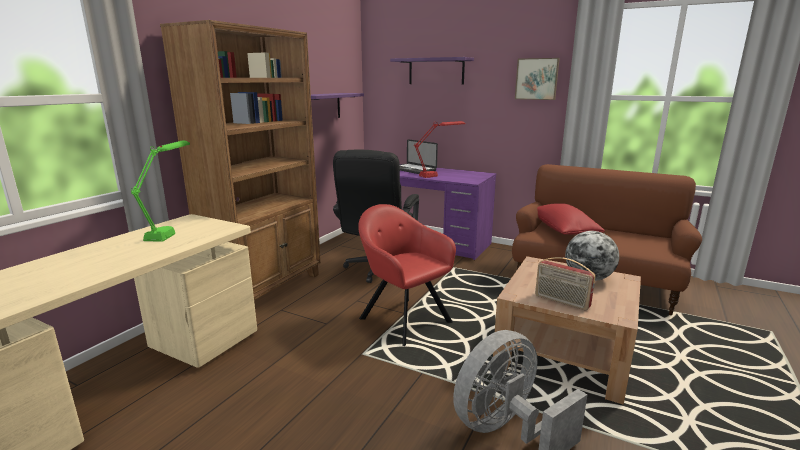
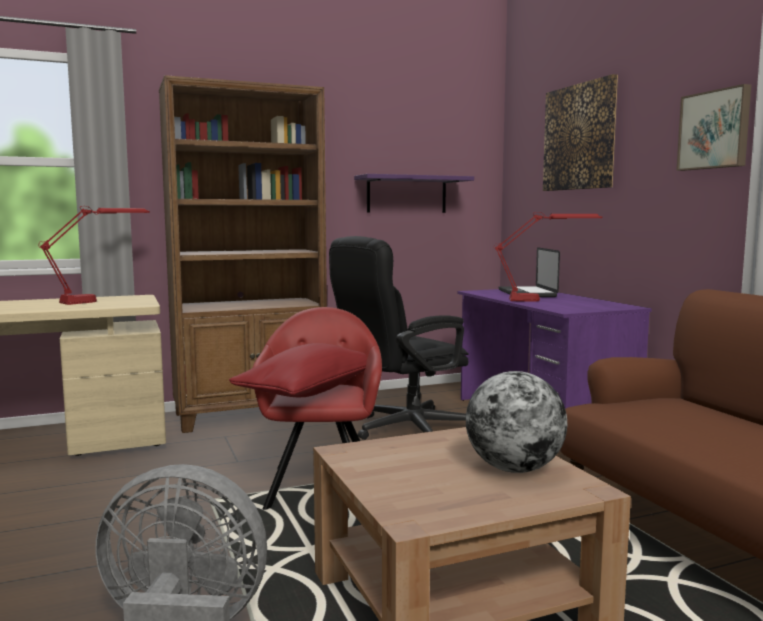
camera: 40 degrees right, 10 degrees down
(172, 229) = (101, 300): green table lamp -> red table lamp
(436, 71) = (579, 137): purple shelf -> picture
(561, 230) = (668, 413): red pillow -> red pillow (309, 392)
(561, 301) = (383, 476): radio -> none

